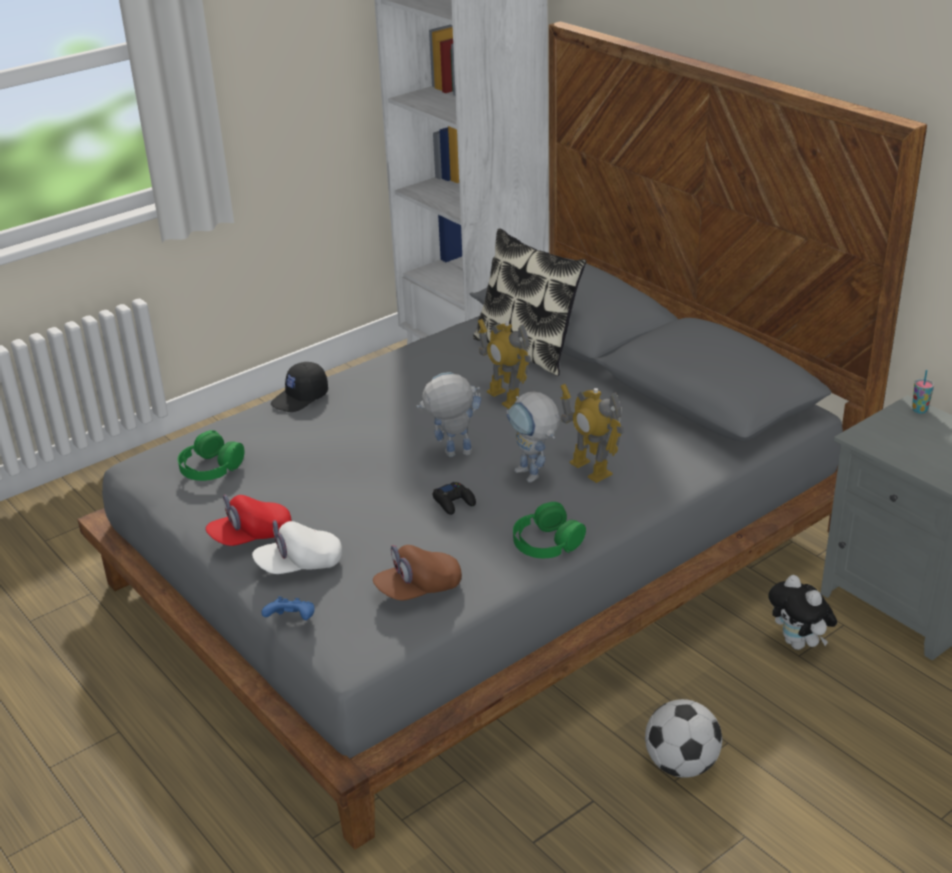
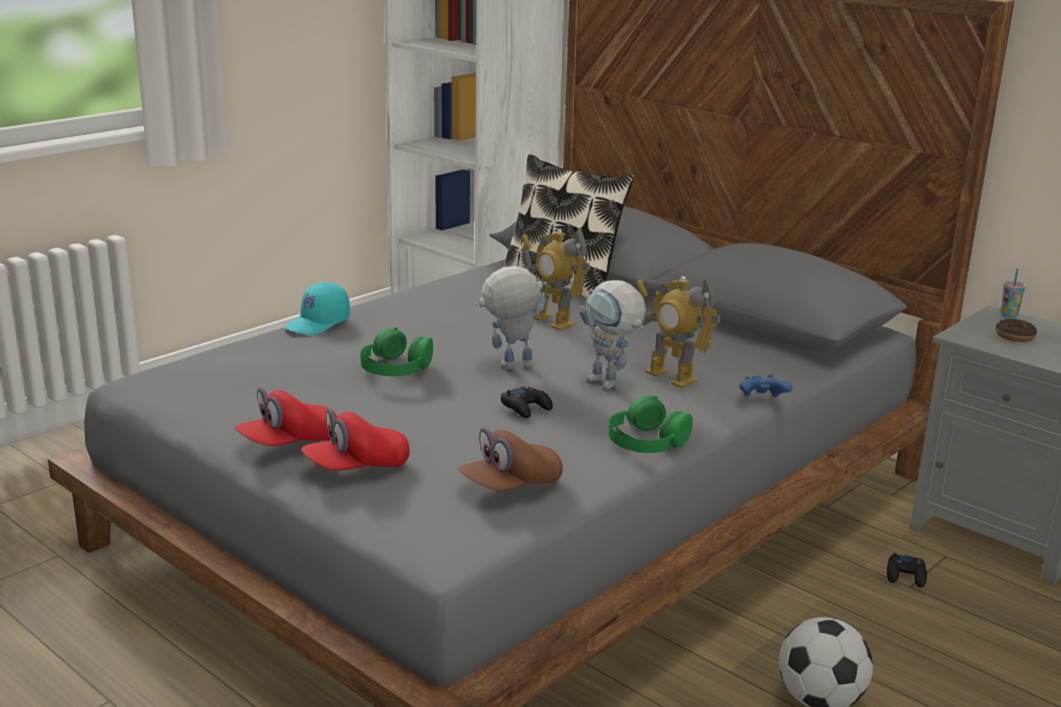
camera: 10 degrees left, 10 degrees down
(210, 467) = (226, 380): green headphones -> green headphones (395, 366)
(291, 621) = (361, 521): blue game controller -> blue game controller (762, 401)
(299, 565) = (357, 467): white cap -> red cap
(300, 398) = (318, 324): black cap -> turquoise cap
(799, 644) = (906, 575): plush toy -> black game controller
(912, 438) = (1014, 336): none -> donut

